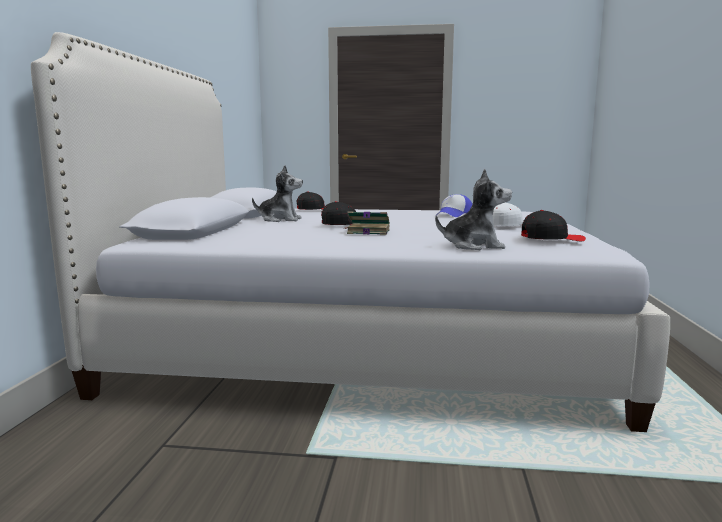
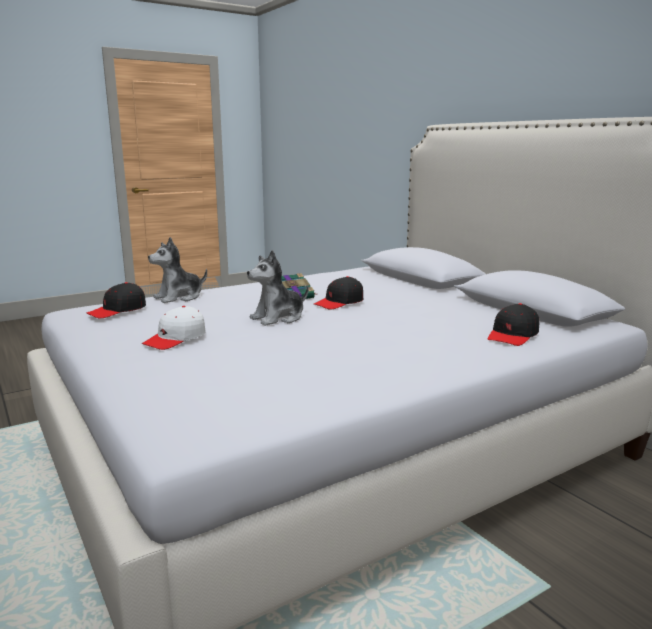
camera: 140 degrees right, 5 degrees up
(280, 220) = (436, 302): plush toy -> plush toy (278, 318)
(454, 215) = (295, 366): cap -> none

